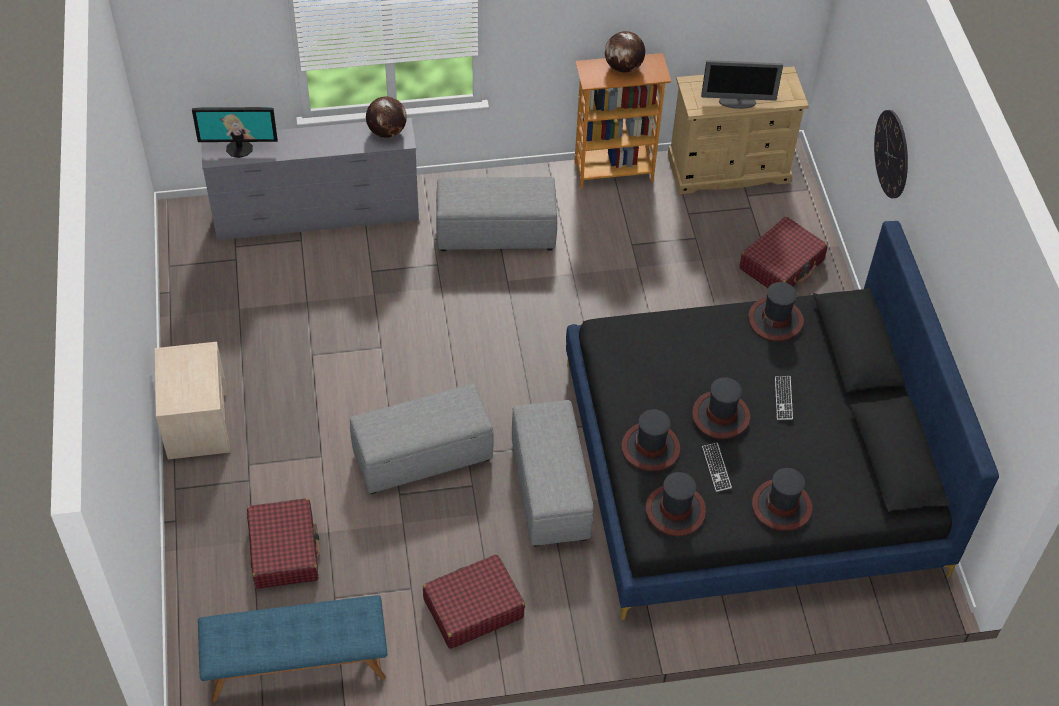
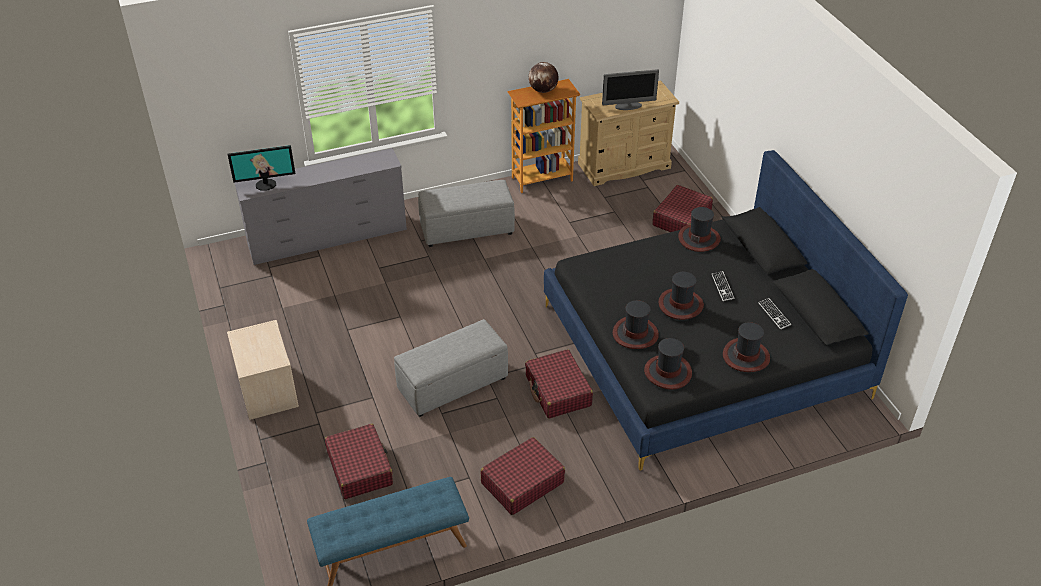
camera: 10 degrees left, 10 degrees down
(387, 131) = (376, 159): globe -> none
(550, 491) = (558, 391): grey ottoman -> red suitcase
(716, 468) = (689, 339): keyboard -> keyboard (774, 314)
(892, 154) = (757, 106): wall clock -> none

